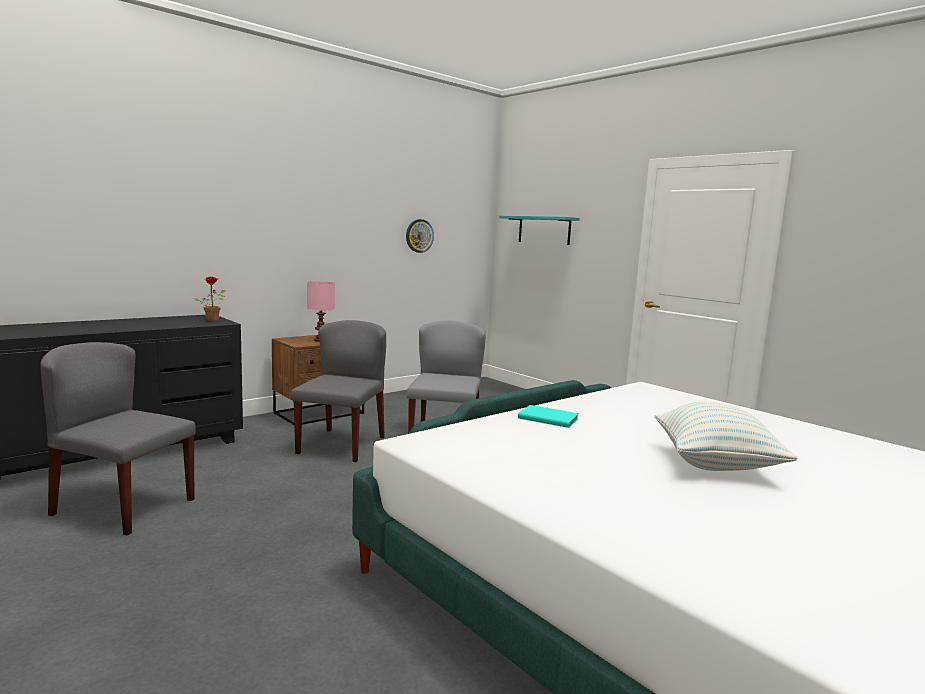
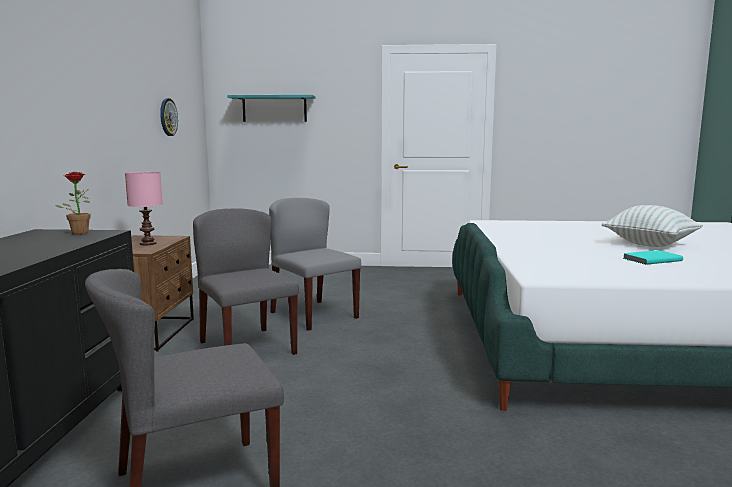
camera: 45 degrees left, 0 degrees up
(548, 418) = (525, 246): turquoise book -> turquoise book (650, 259)

